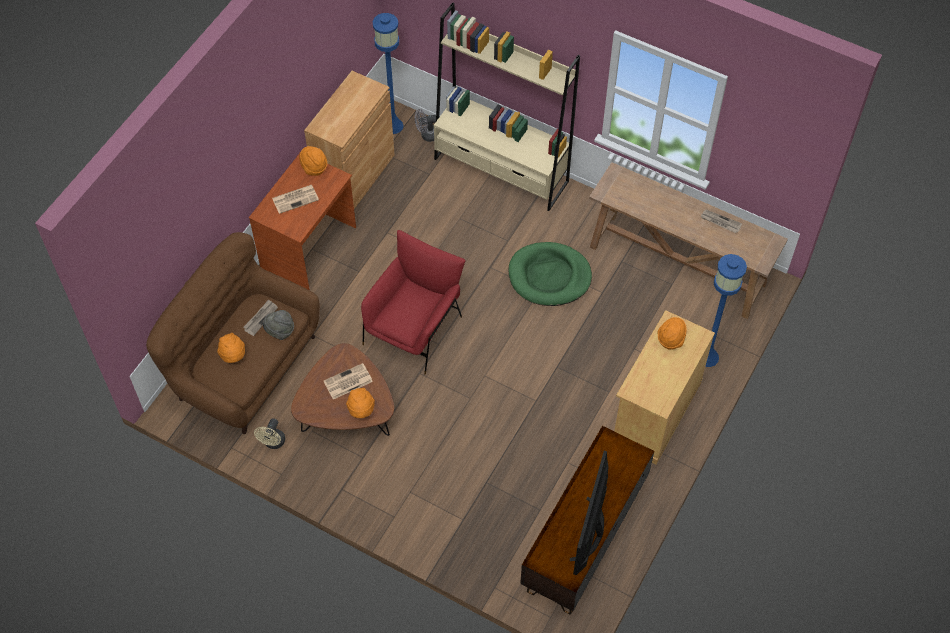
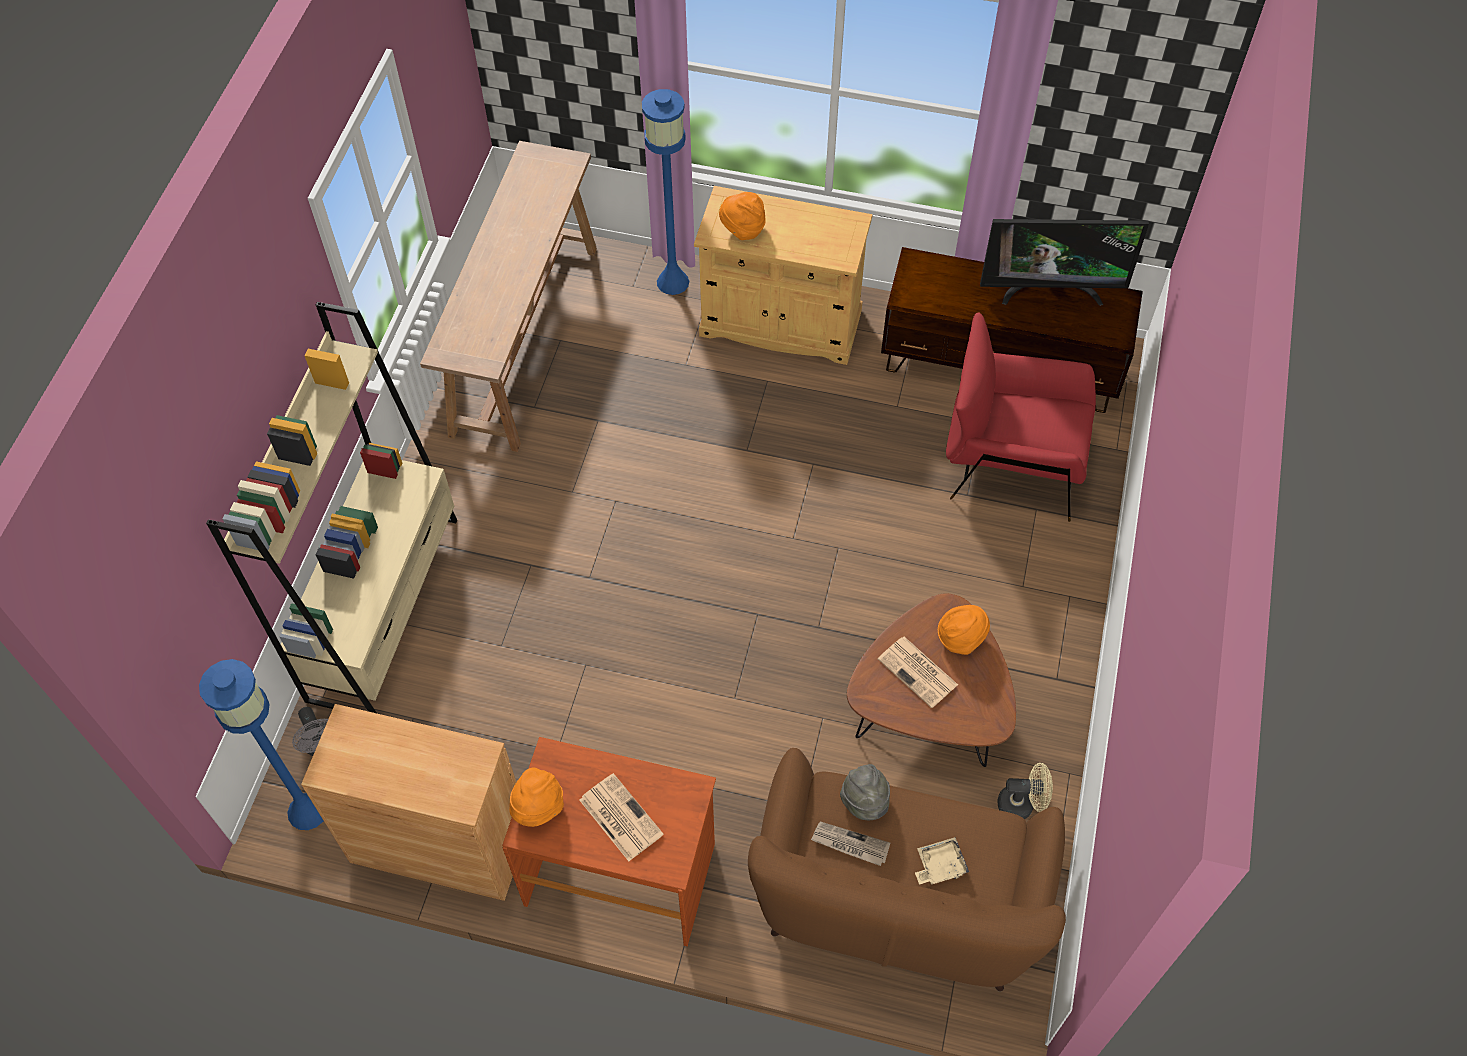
camera: 105 degrees left, 0 degrees up
(233, 355) = (939, 865): orange hat -> beige tray
(414, 328) = (738, 656): red armchair -> red armchair (1011, 463)
(549, 276) = (586, 493): green dog bed -> none
(720, 222) = (509, 215): newspaper -> none

